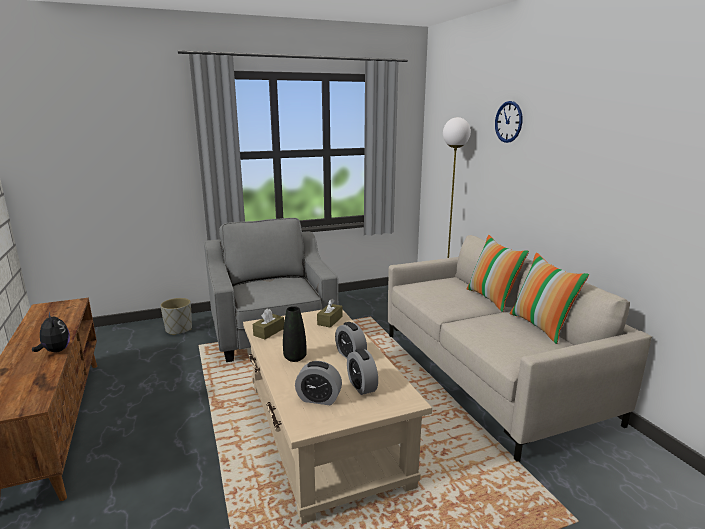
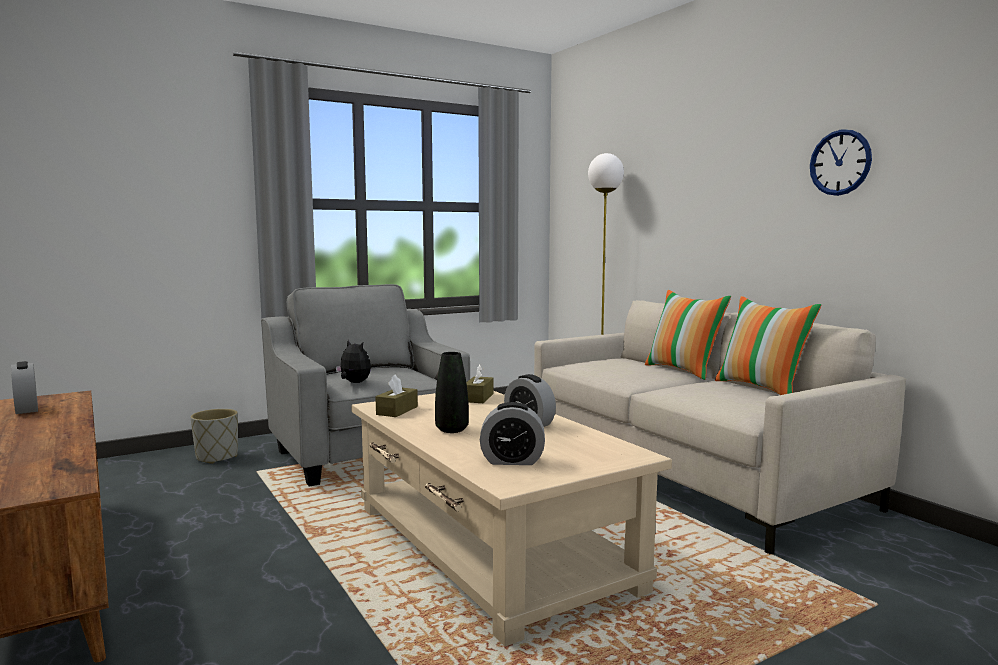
camera: 10 degrees left, 10 degrees down
(55, 351) = (71, 438): plush toy -> plush toy (354, 383)
(361, 386) = (564, 447): alarm clock -> alarm clock (26, 409)
(508, 122) = (677, 151): wall clock -> wall clock (840, 162)

